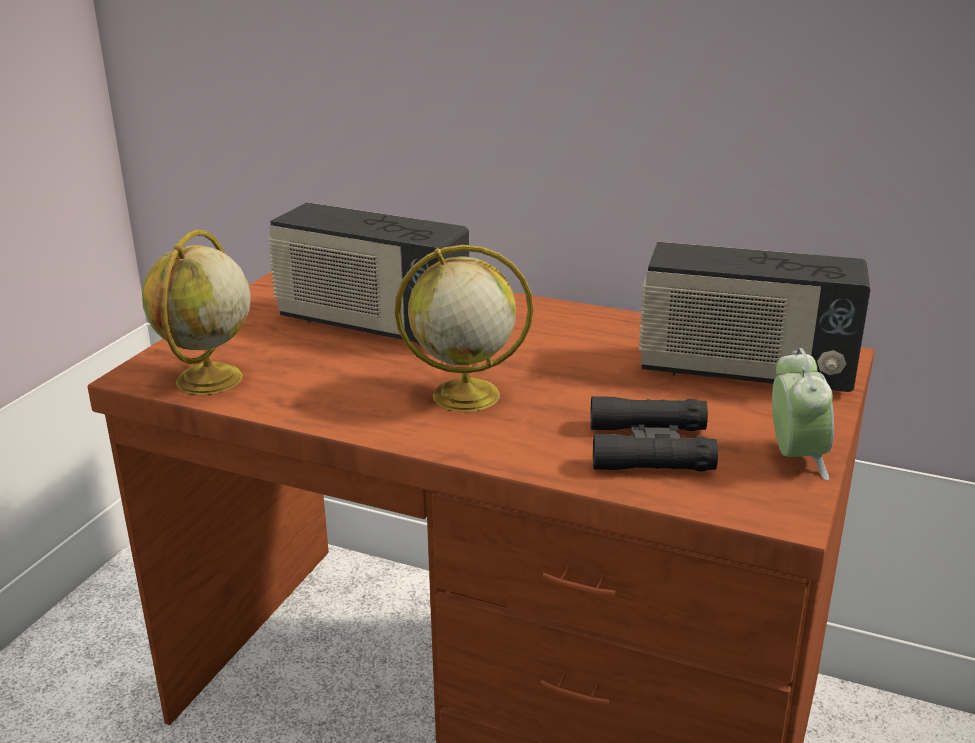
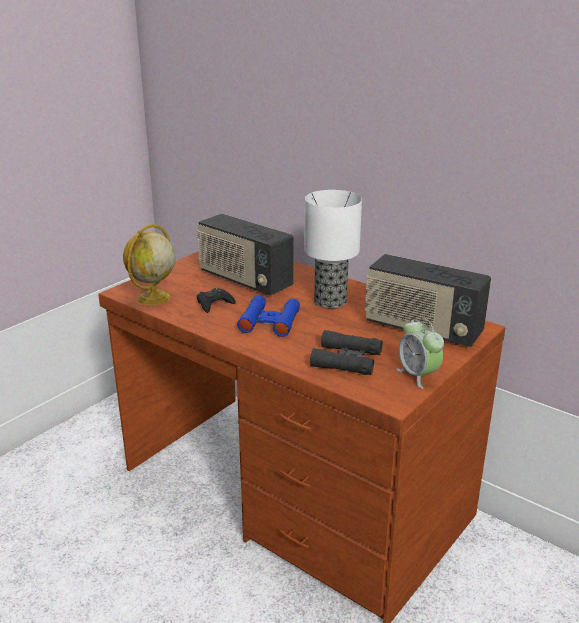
camera: 15 degrees right, 0 degrees up
(337, 375) = (214, 304): none -> black game controller
(463, 396) = (270, 322): globe -> blue binoculars
(553, 343) = (331, 301): none -> table lamp
(795, 458) = (418, 375): alarm clock -> alarm clock turned 135 degrees clockwise

